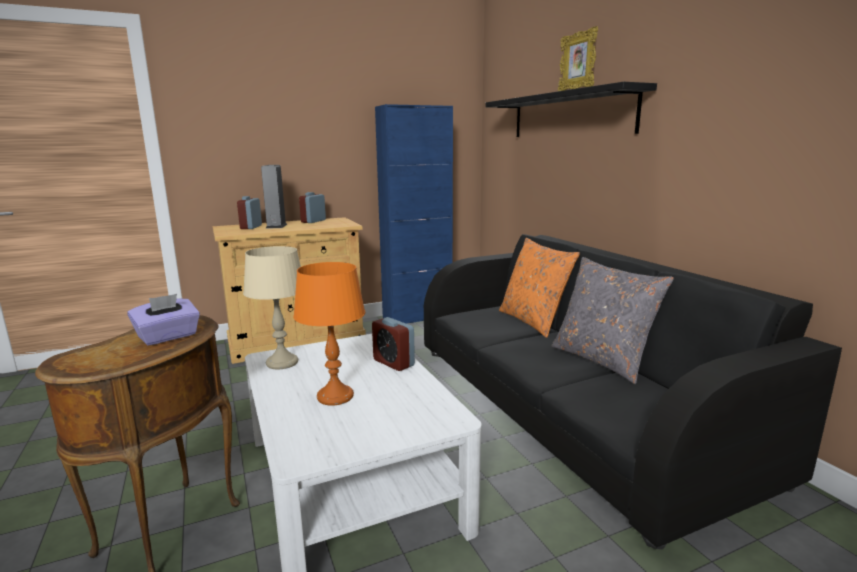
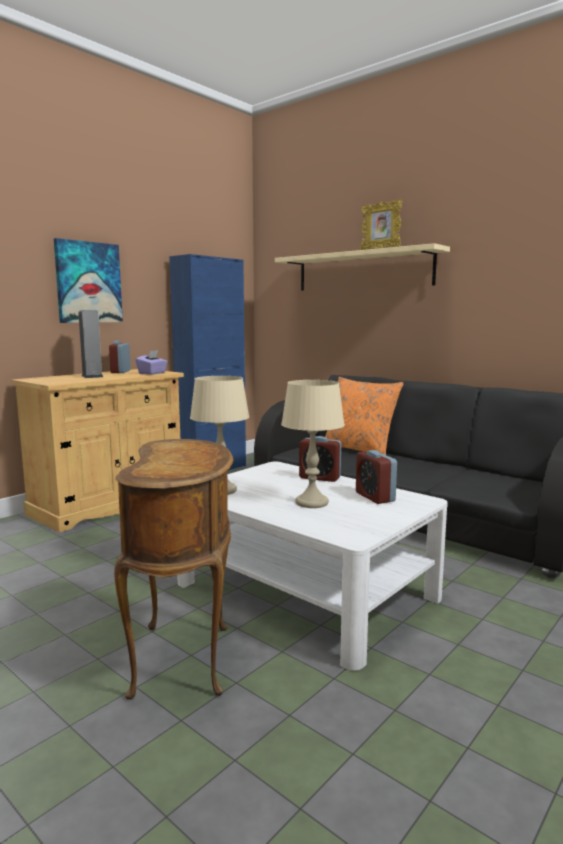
camera: 25 degrees left, 5 degrees down
(168, 337) = (198, 451): purple tissue box -> purple tissue box (152, 373)
(251, 227) = (64, 378): alarm clock -> alarm clock (375, 497)
(288, 137) = (88, 282): none -> picture
(335, 396) = (311, 502): orange table lamp -> beige table lamp
(569, 115) = (362, 271): black shelf -> beige shelf
(602, 360) = (443, 465): grey pillow -> none

